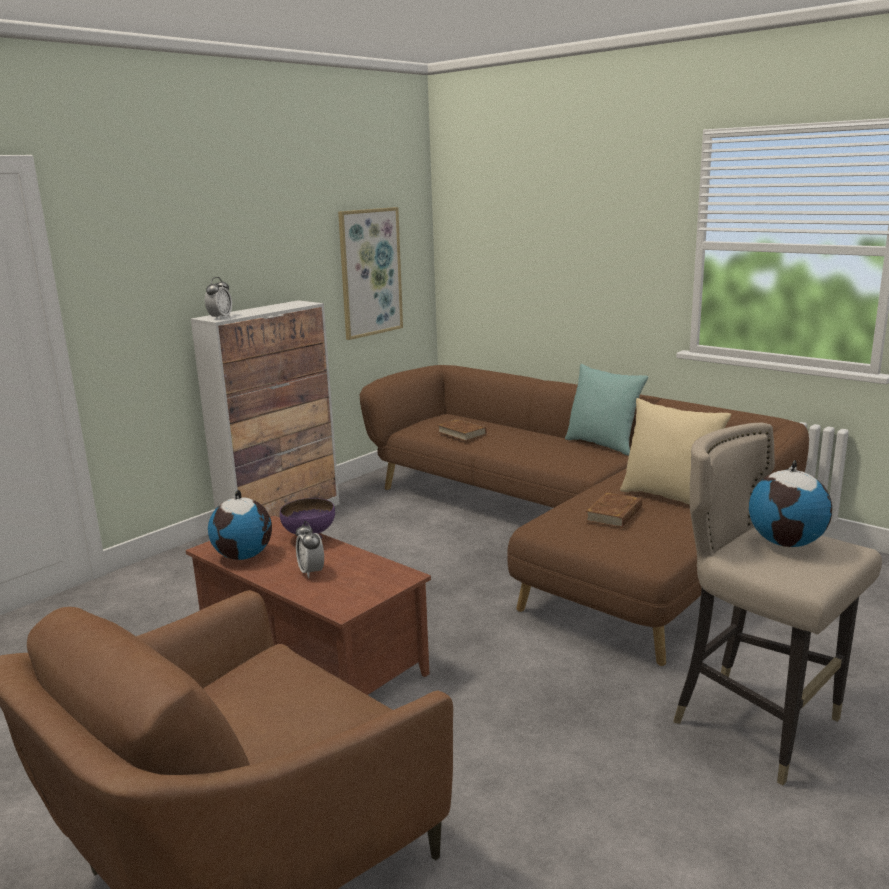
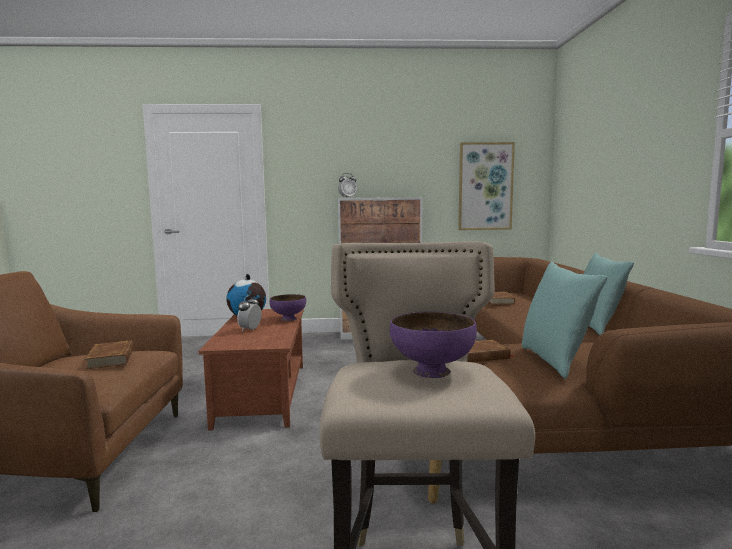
camera: 45 degrees right, 10 degrees down
(284, 682) = (111, 358): none -> brown book
(670, 497) = (555, 361): beige pillow -> turquoise pillow
(786, 543) = (433, 371): globe -> purple bowl

